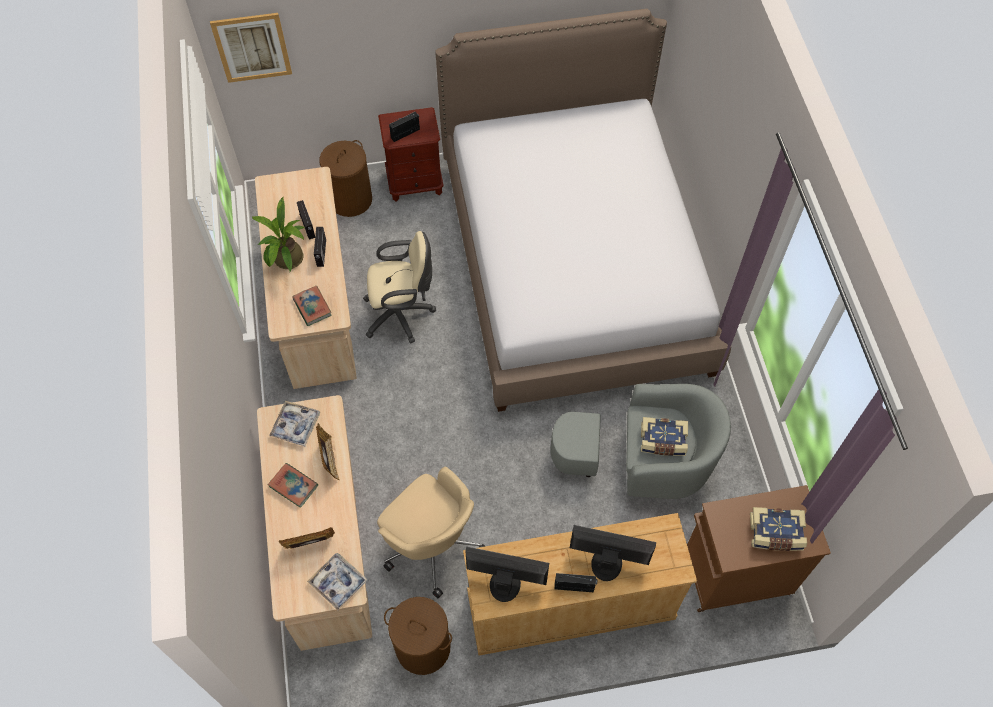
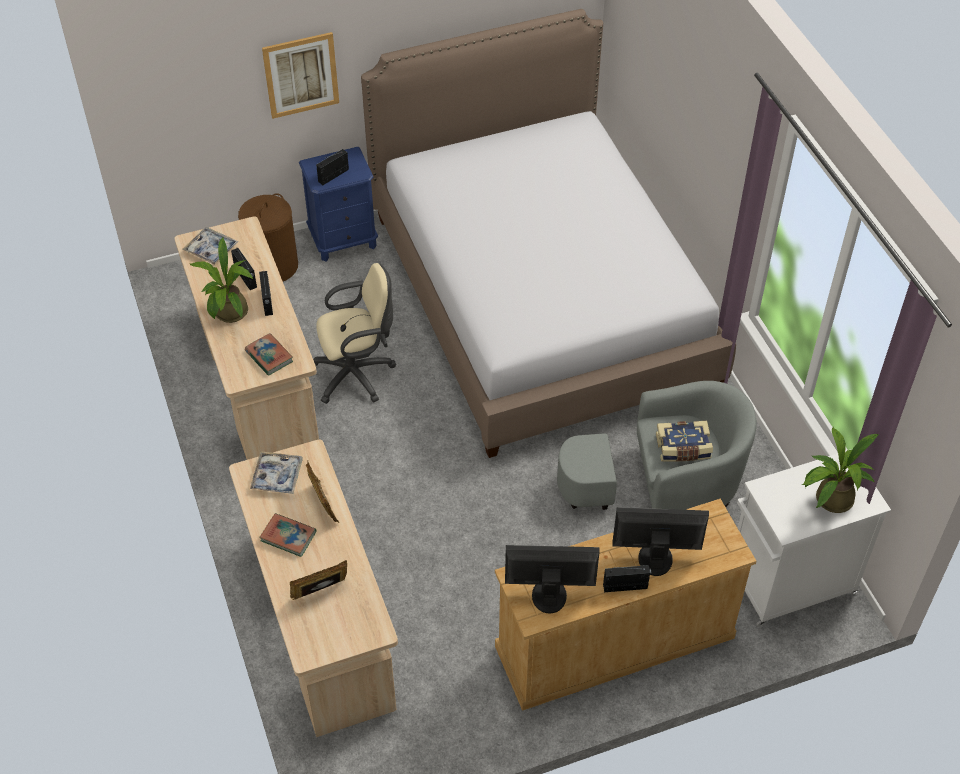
camera: 10 degrees left, 10 degrees down
(252, 47) = (161, 91): picture -> picture (301, 75)
(338, 582) = (361, 625): tray -> tray (211, 249)
(415, 183) = (343, 240): brown nightstand -> blue nightstand
(422, 647) = (456, 712): brown laundry basket -> none
(432, 543) = (444, 603): beige office chair -> none
(734, 574) = (788, 583): brown cabinet -> white cabinet
(775, 534) = (829, 500): book -> potted plant

